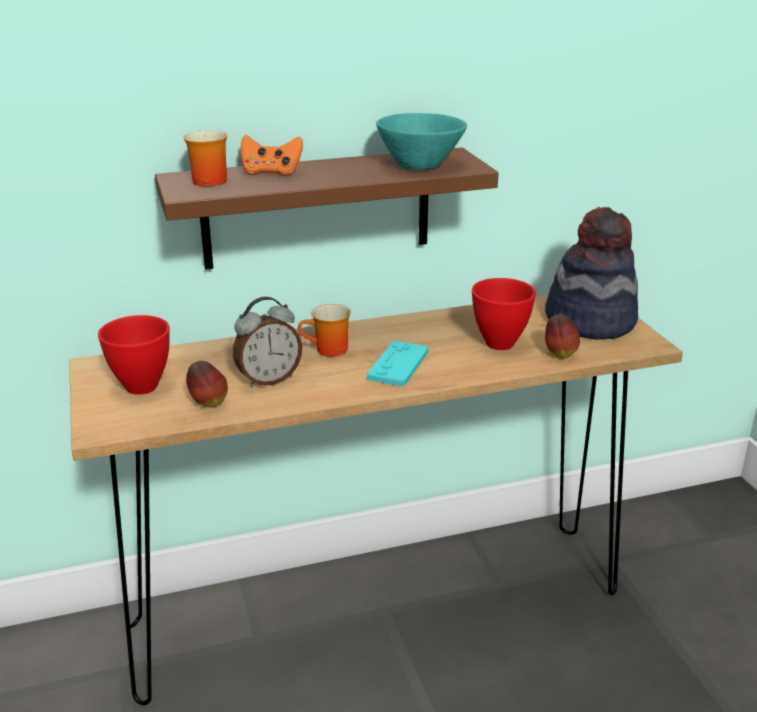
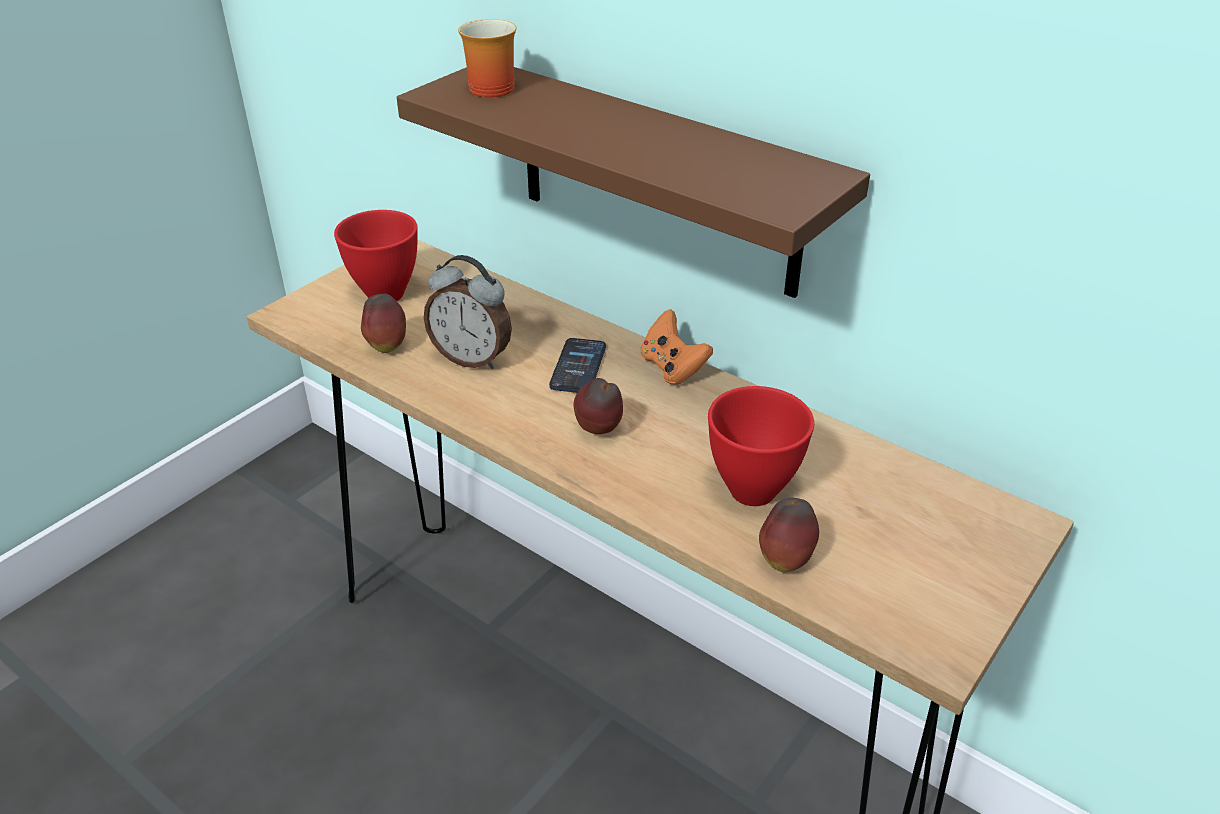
camera: 55 degrees right, 10 degrees up
(271, 173) = (565, 106): orange game controller -> orange game controller (672, 368)
(328, 351) = (578, 367): mug -> phone
(398, 365) = (599, 431): turquoise game controller -> apple
(422, 165) = (736, 173): turquoise bowl -> none
(590, 321) = (935, 553): hat -> none

